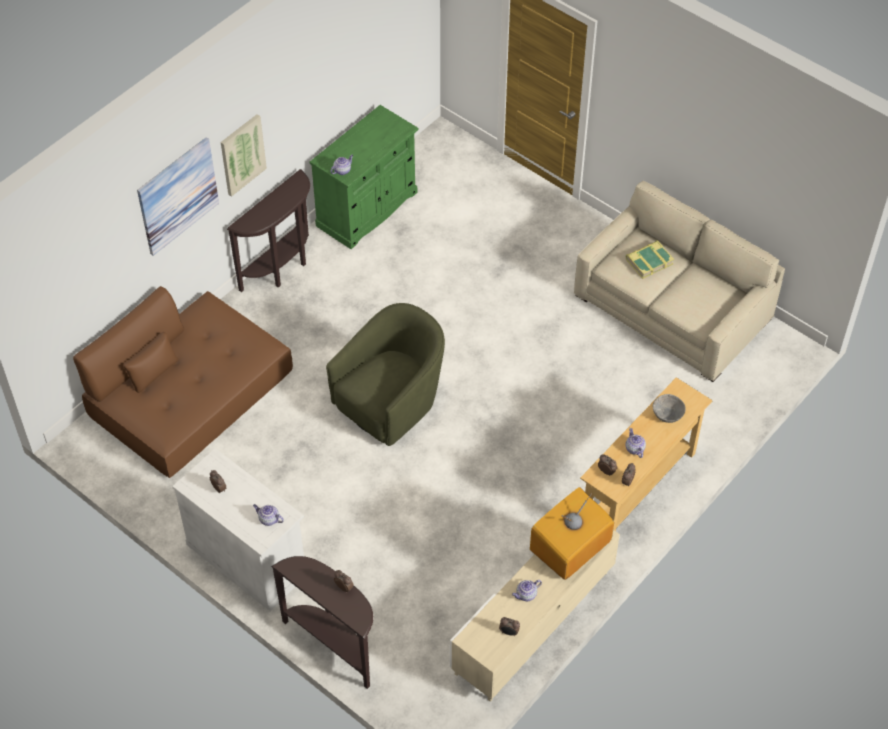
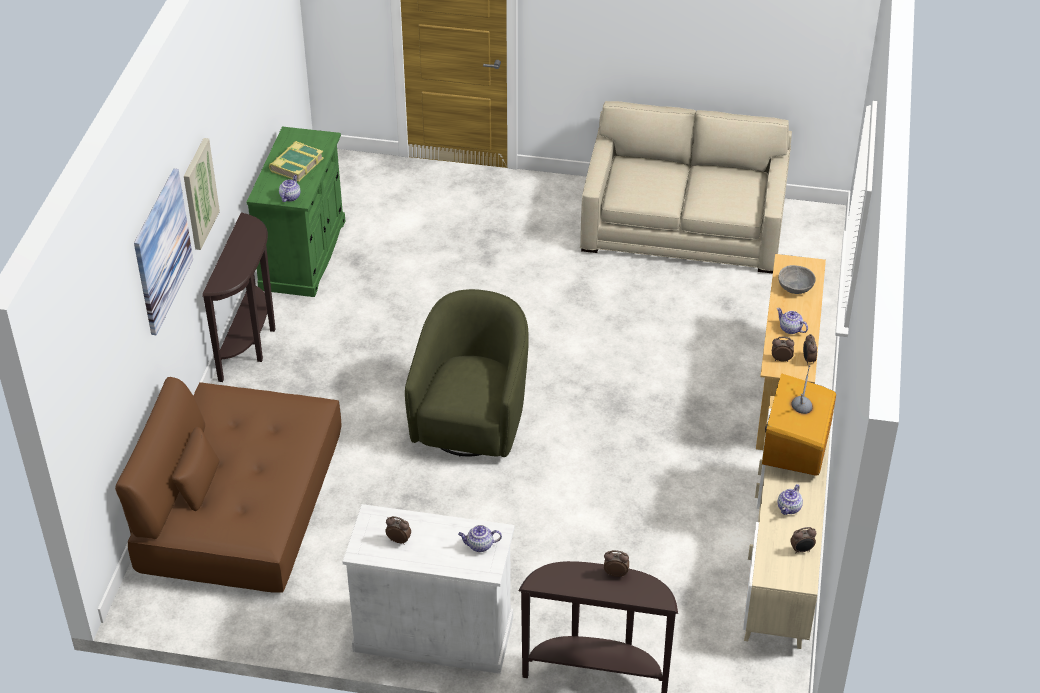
camera: 30 degrees left, 10 degrees down
(649, 261) = (652, 178): book -> book (296, 165)

